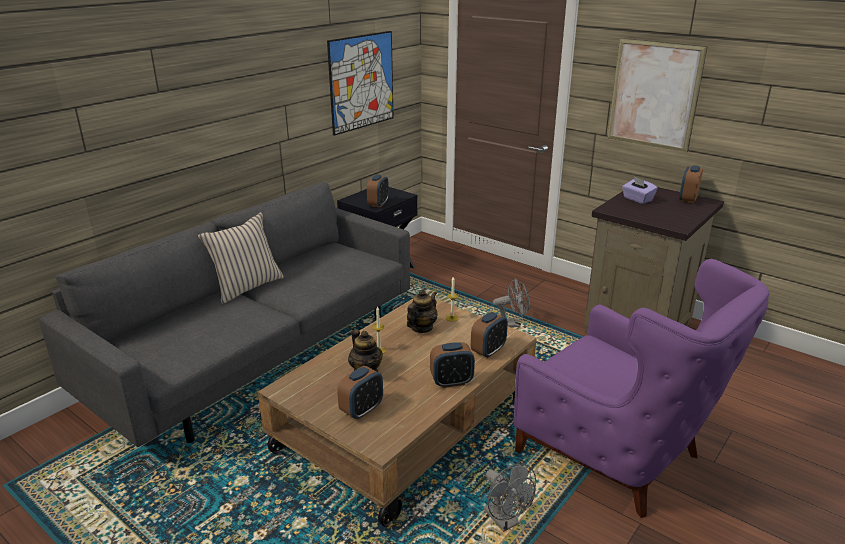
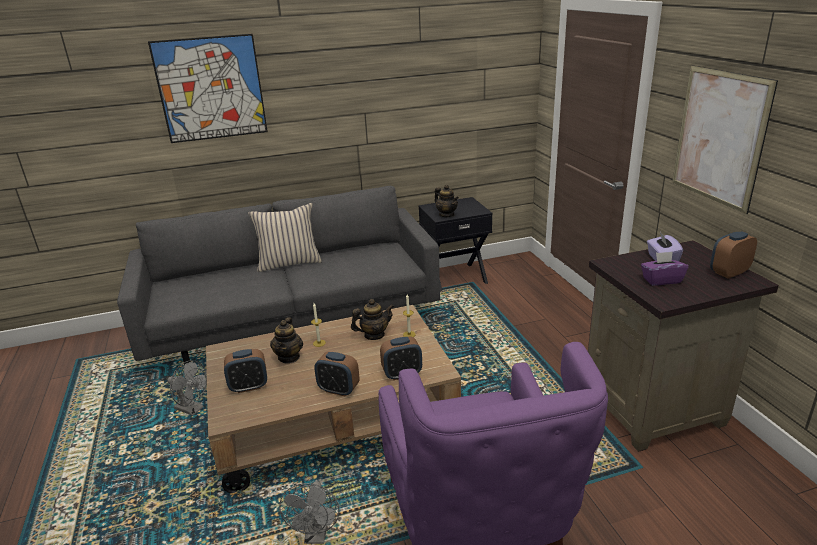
camera: 35 degrees right, 0 degrees up
(362, 82) = (456, 97): picture -> picture (211, 89)
(378, 204) = (446, 215): alarm clock -> teapot
(511, 324) = (519, 362): grey fan -> grey fan (193, 409)
(657, 213) = (661, 280): none -> purple tissue box

